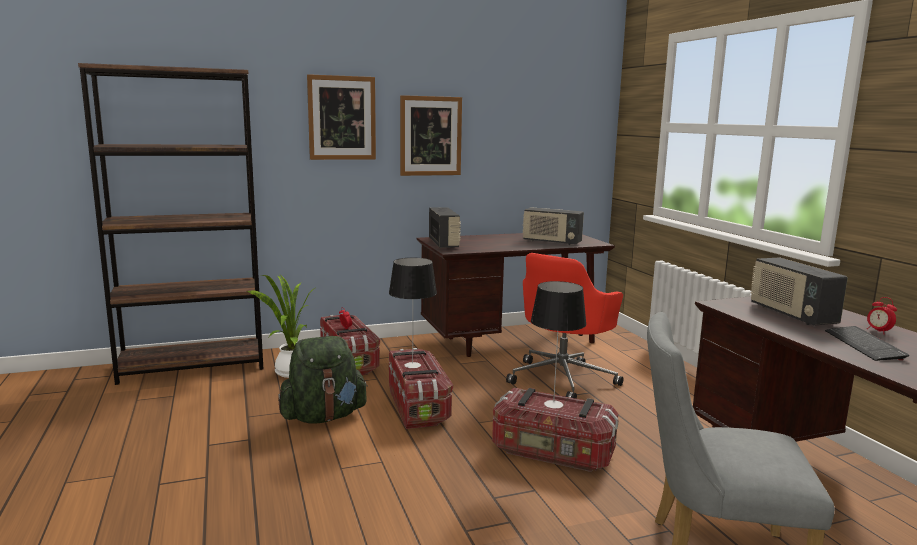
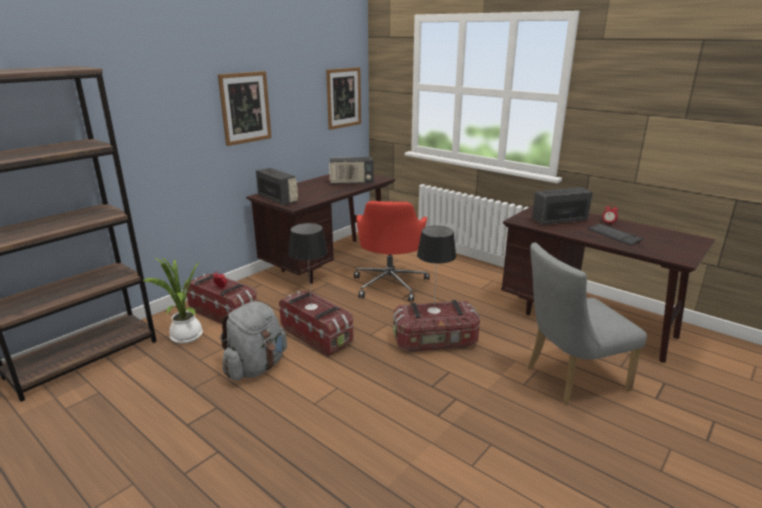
camera: 30 degrees left, 10 degrees up
(324, 416) = (256, 367): green backpack -> grey backpack
(342, 118) = (171, 100): picture -> picture (343, 98)
(791, 314) = (559, 220): radio -> radio turned 120 degrees clockwise

